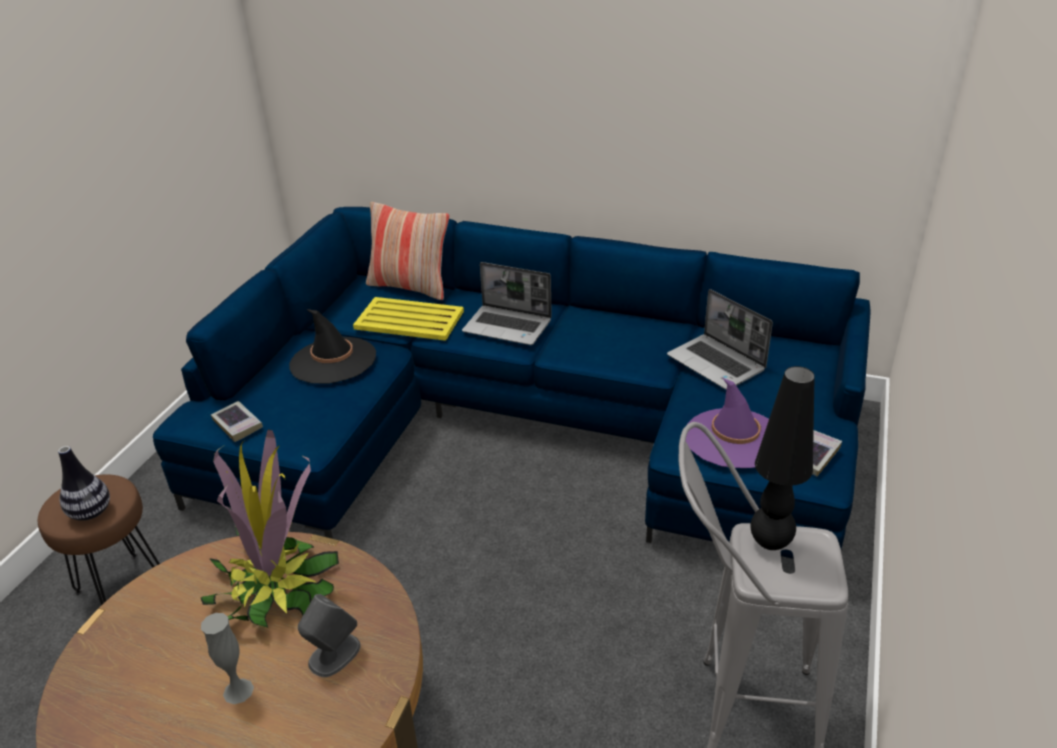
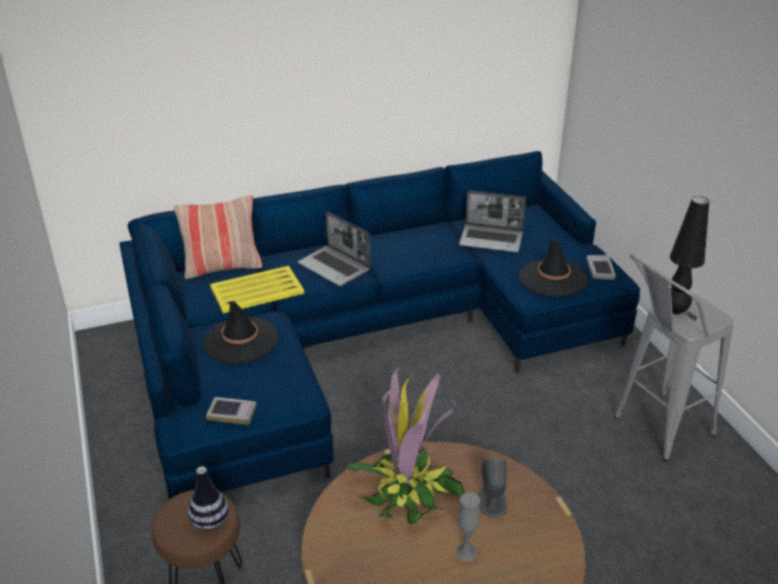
camera: 40 degrees left, 0 degrees up
(508, 326) = (335, 267): laptop -> laptop turned 60 degrees clockwise
(733, 438) = (552, 278): purple hat -> black hat

